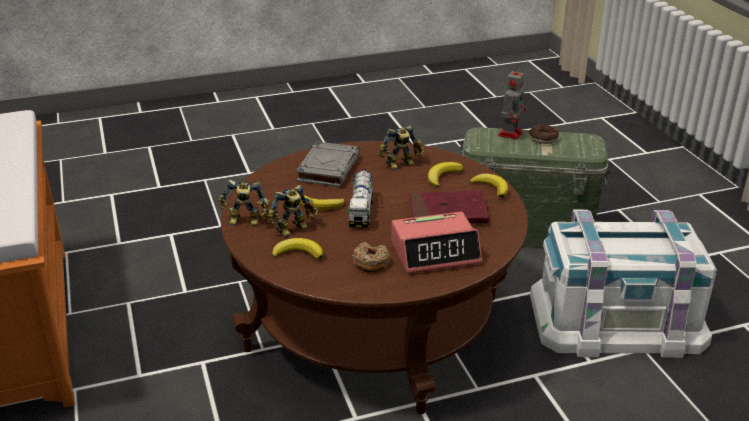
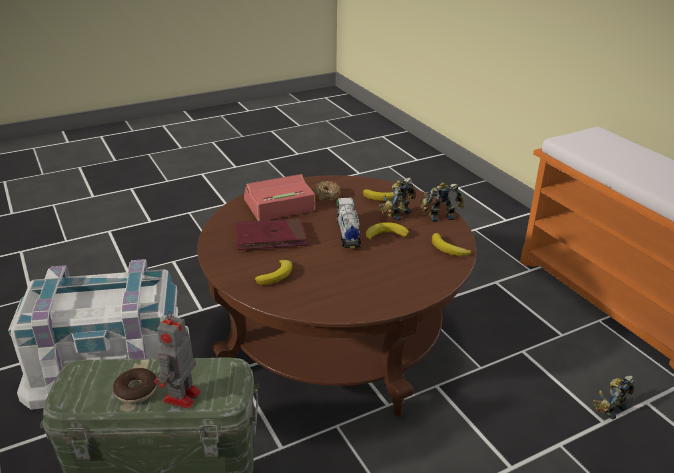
camera: 170 degrees right, 0 degrees up
(328, 168) = (399, 274): grey book -> none
(402, 165) = (322, 286): toy robot -> toy robot (610, 408)
(491, 188) = (226, 266): banana -> banana (448, 249)

